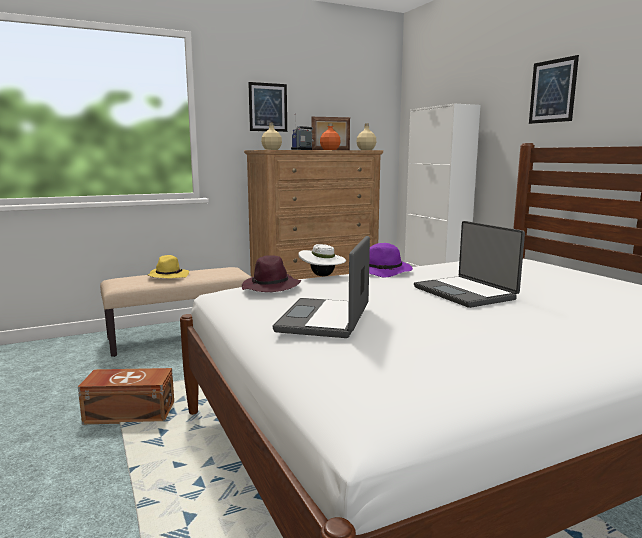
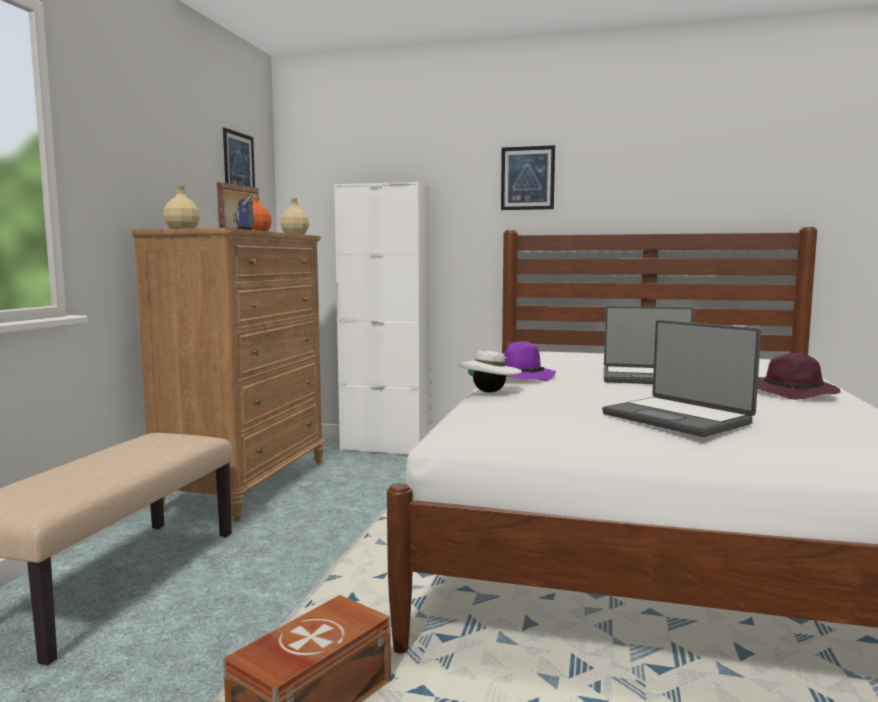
camera: 50 degrees left, 5 degrees down
(168, 276) = (91, 468): yellow hat -> none
(268, 107) = (149, 160): picture -> picture (239, 164)
(271, 287) = (509, 411): purple hat -> purple hat (794, 392)

